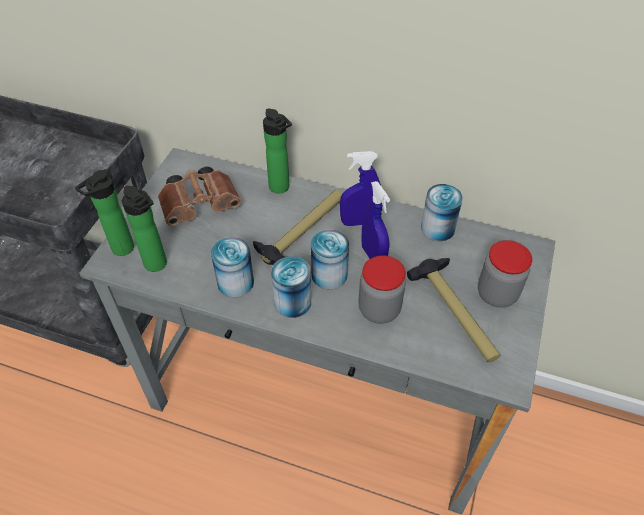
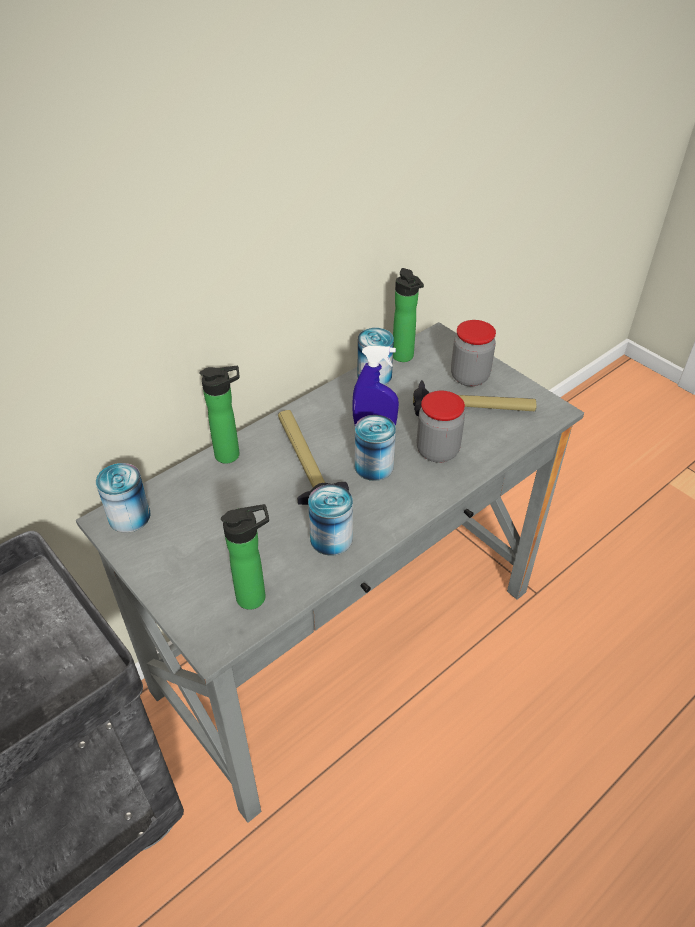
camera: 60 degrees left, 5 degrees down
(120, 250) = (202, 625): bottle -> bottle (404, 358)
(202, 205) = (198, 526): brown binoculars -> none
(292, 302) = (388, 505): can -> can (129, 516)
(359, 222) = (326, 419): blue spray bottle -> none

